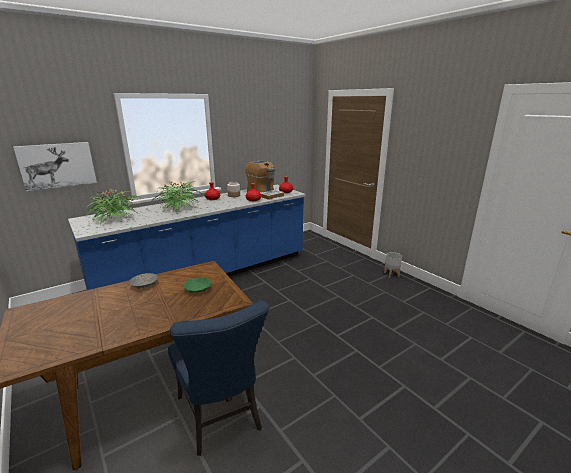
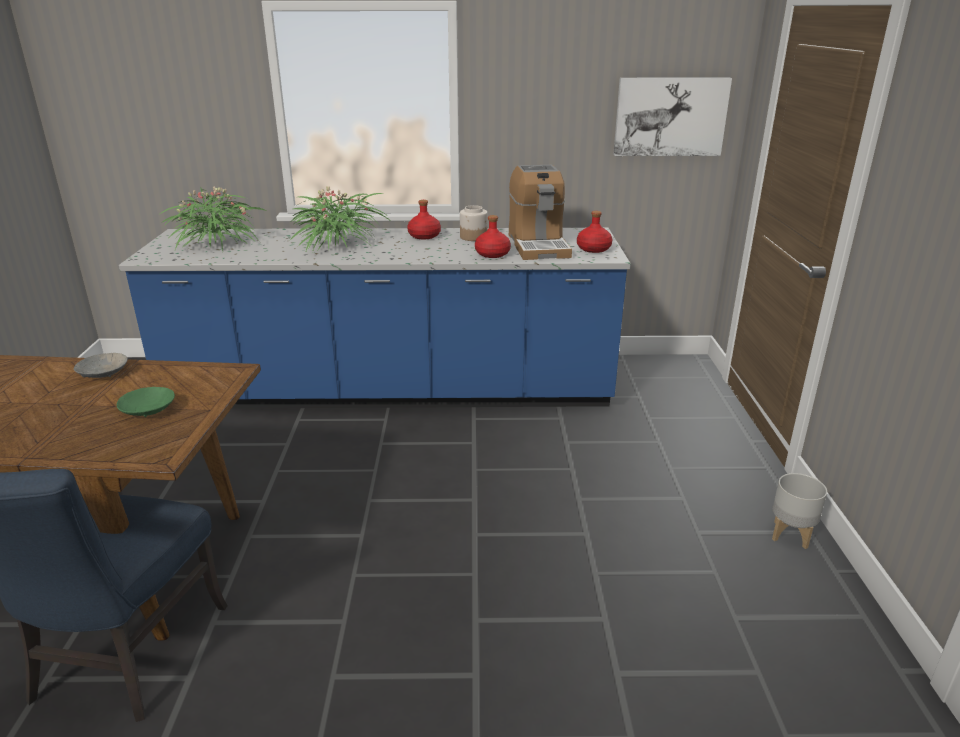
camera: 35 degrees right, 5 degrees up
(57, 165) = (166, 133): picture -> picture (670, 117)

